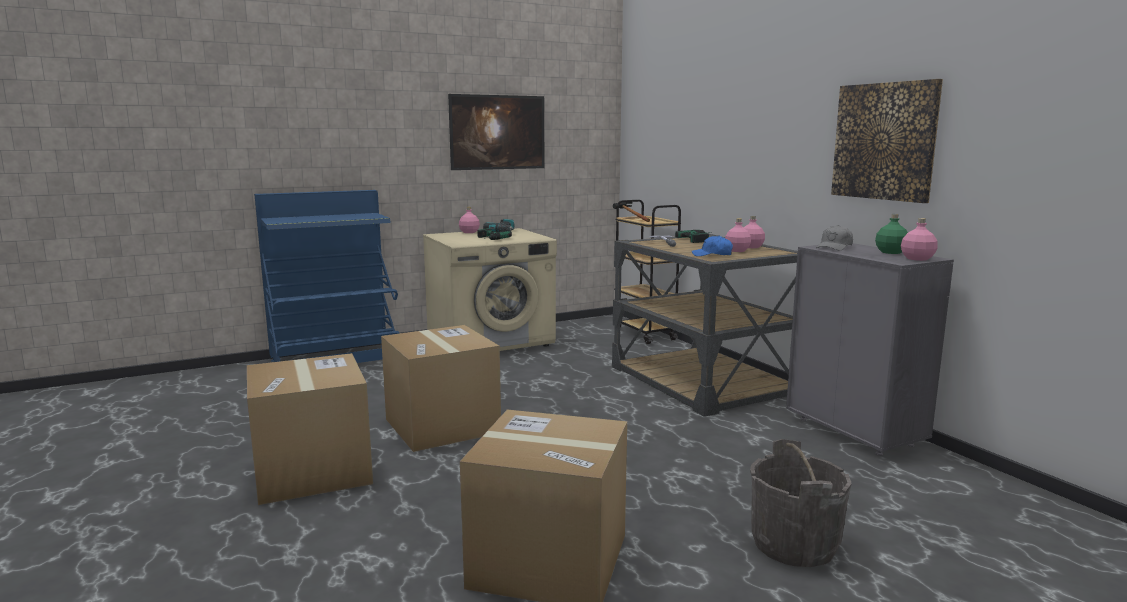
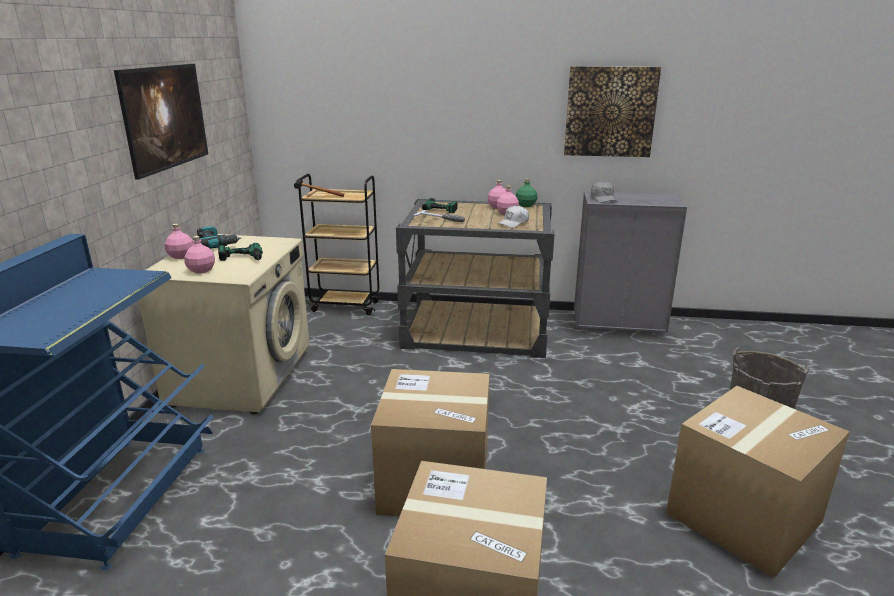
camera: 55 degrees left, 10 degrees up
(712, 255) = (513, 223): blue cap -> white cap
(891, 252) = (638, 195): green bottle -> green bottle (526, 205)
(917, 259) = (668, 198): pink bottle -> pink bottle (201, 270)

